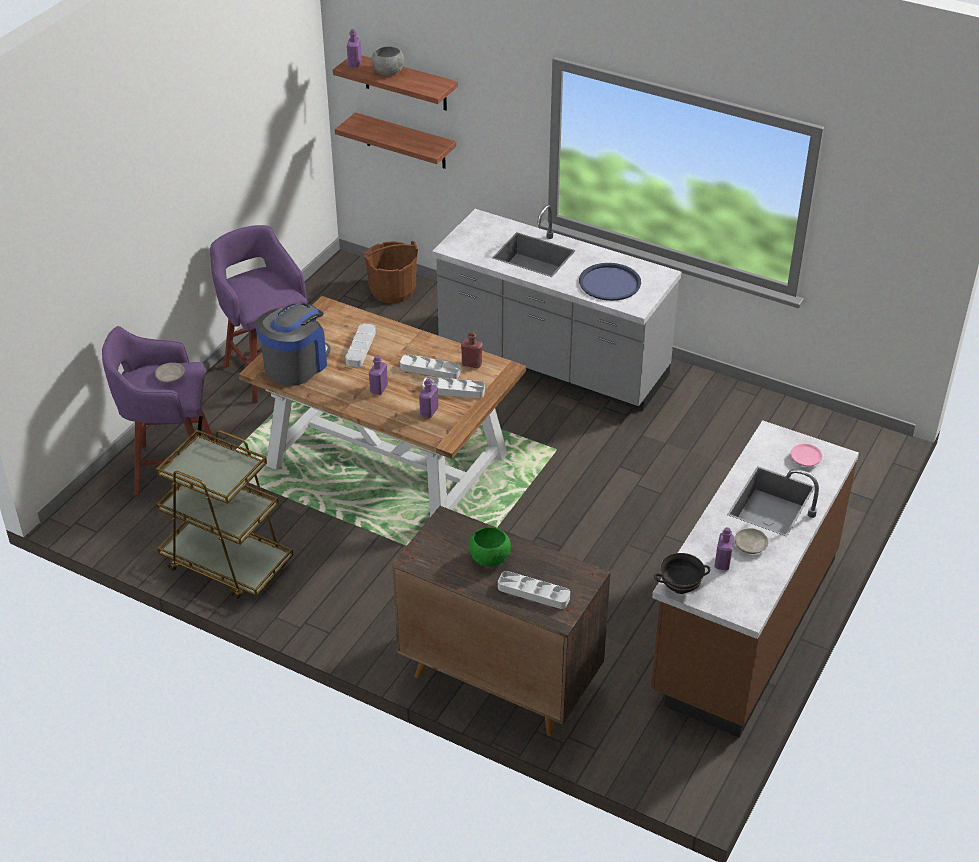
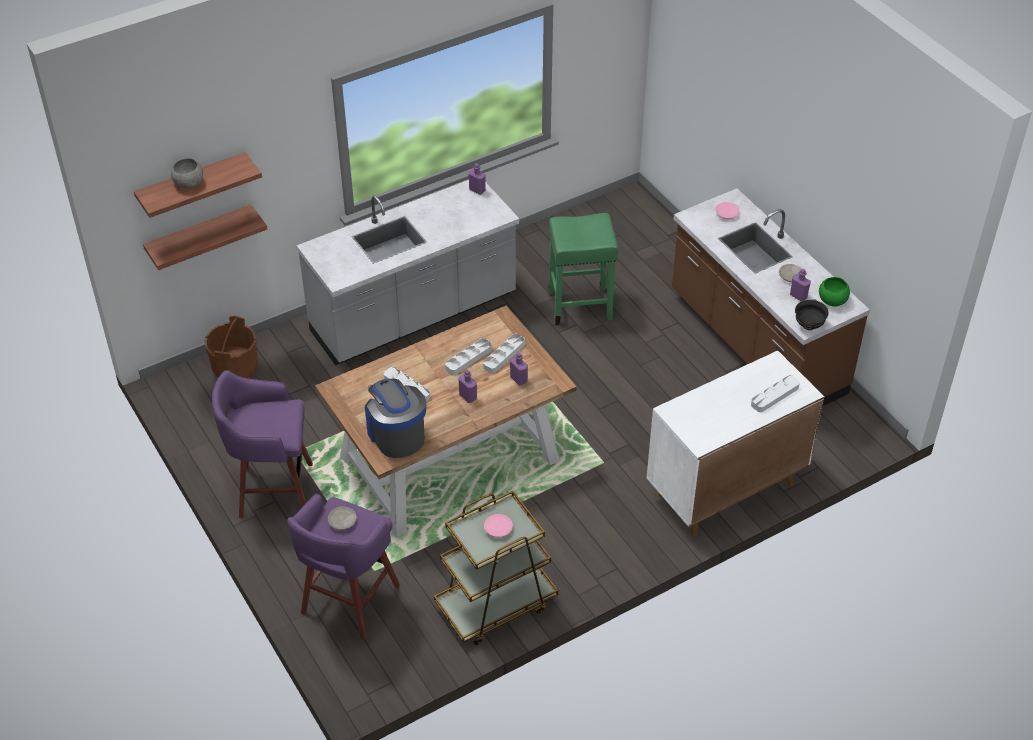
camera: 60 degrees left, 5 degrees up
(216, 469) = (498, 528): none -> pink plate
(354, 63) = (153, 197): purple bottle -> purple bottle (477, 190)
(471, 364) = (480, 333): red bottle -> none
(490, 558) = (726, 403): green bowl -> green bowl (832, 300)
(498, 678) = (724, 490): brown cabinet -> white cabinet
(609, 283) = (462, 216): blue tray -> none
(673, 467) = (581, 305): none -> green stool

